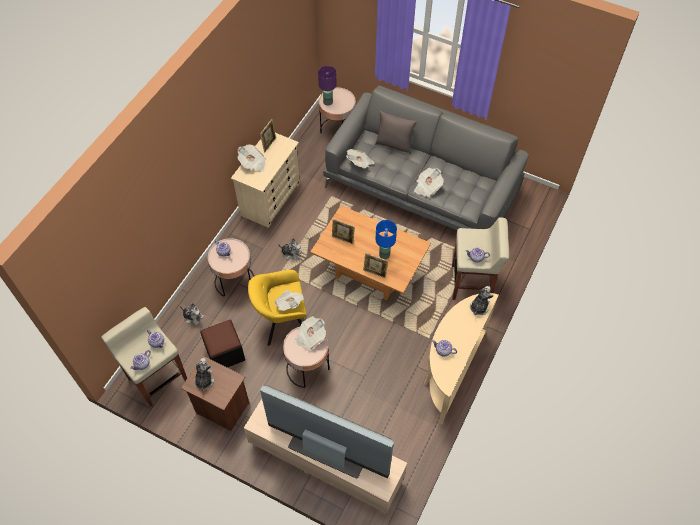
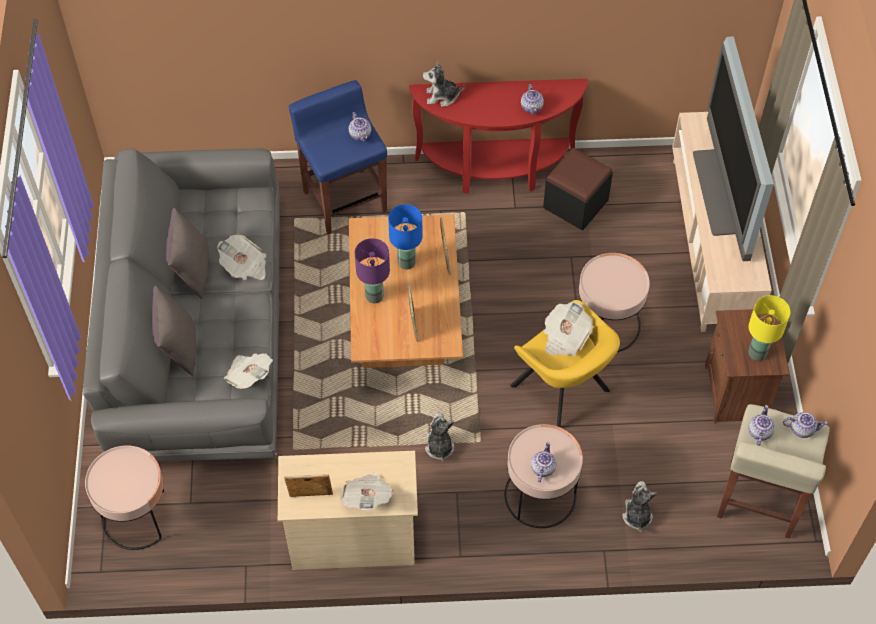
camera: 120 degrees left, 0 degrees up
(204, 380) = (758, 353): plush toy -> yellow table lamp
(225, 353) = (659, 437): black ottoman -> black ottoman (575, 204)
(310, 337) = (599, 283): newspaper -> none
(328, 102) = (134, 491): purple table lamp -> purple table lamp (375, 296)
(437, 166) = (192, 272): none -> grey pillow
(450, 370) = (496, 171): beige console table -> red console table
(472, 283) = (344, 200): beige stool -> blue stool

